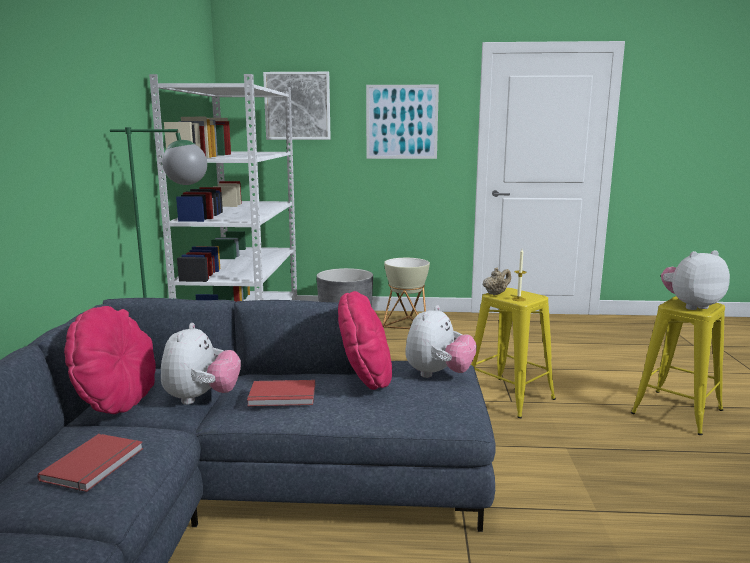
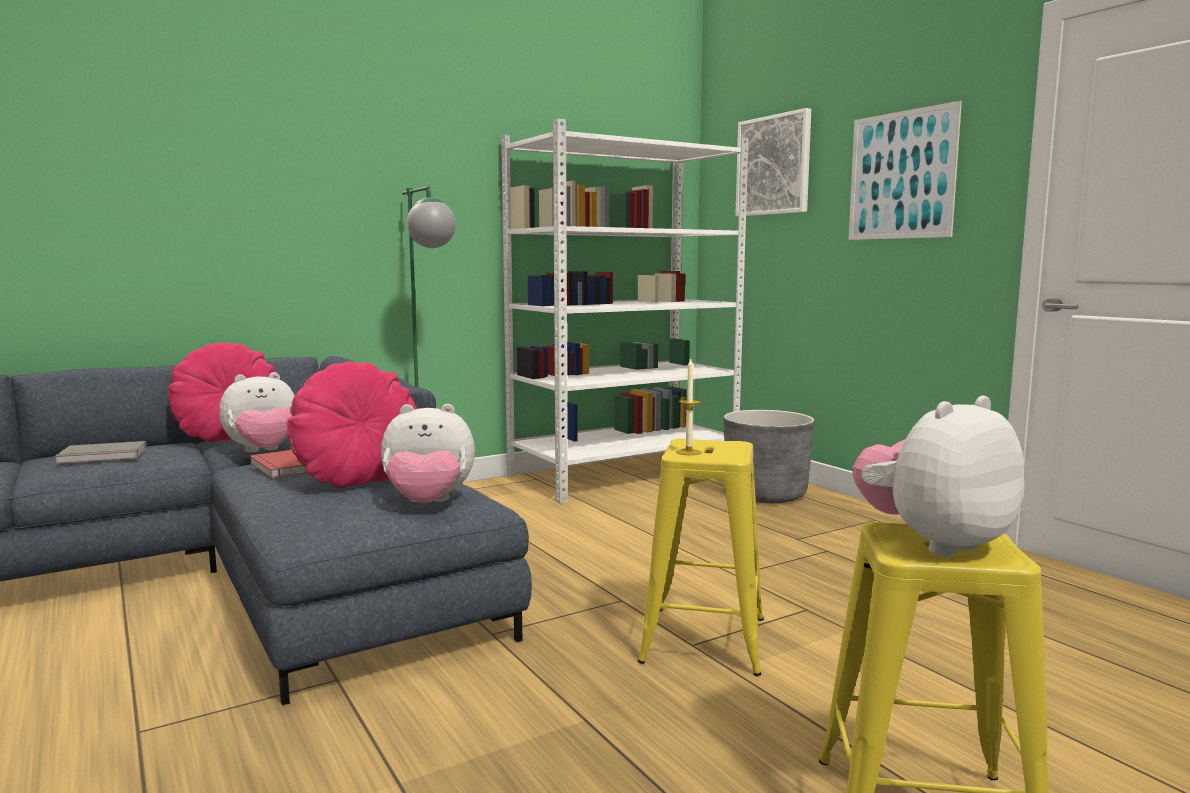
camera: 55 degrees right, 5 degrees down
(96, 464) = (102, 456): red book -> grey book
(406, 324) = (839, 520): planter -> none
(496, 293) = (693, 441): beige teapot -> none
(690, 306) = (934, 543): plush toy -> plush toy turned 75 degrees counterclockwise

